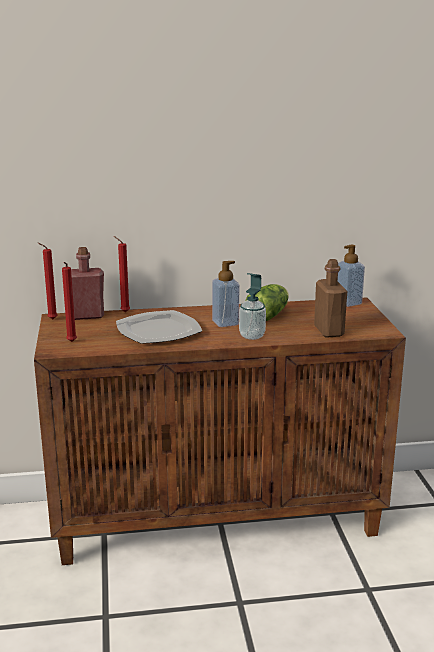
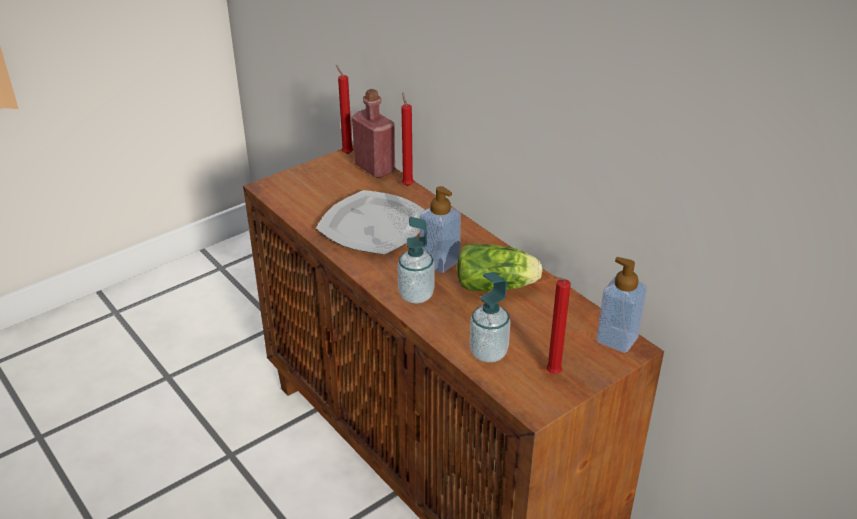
camera: 60 degrees right, 15 degrees up
(71, 342) = (297, 188): red candle -> red candle (551, 374)
(328, 331) = (488, 353): brown bottle -> soap dispenser

